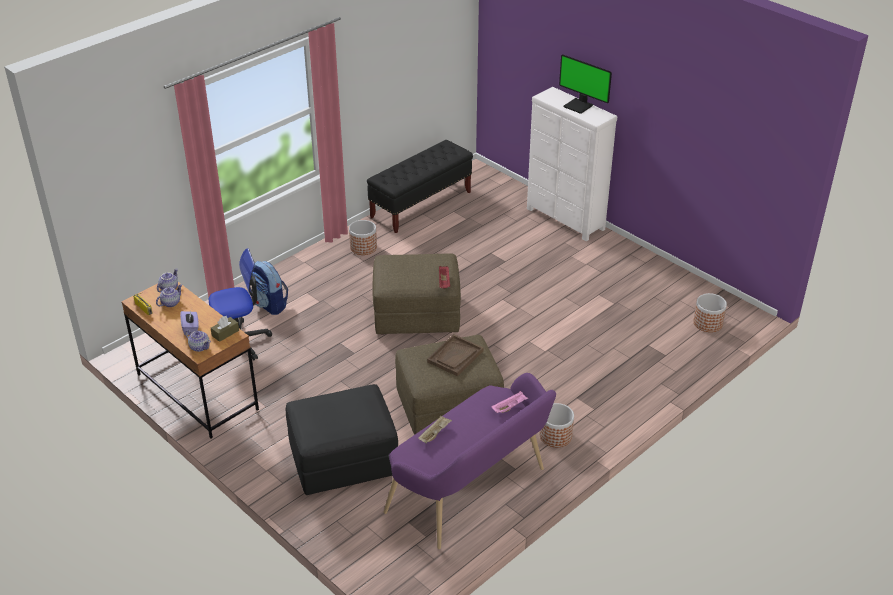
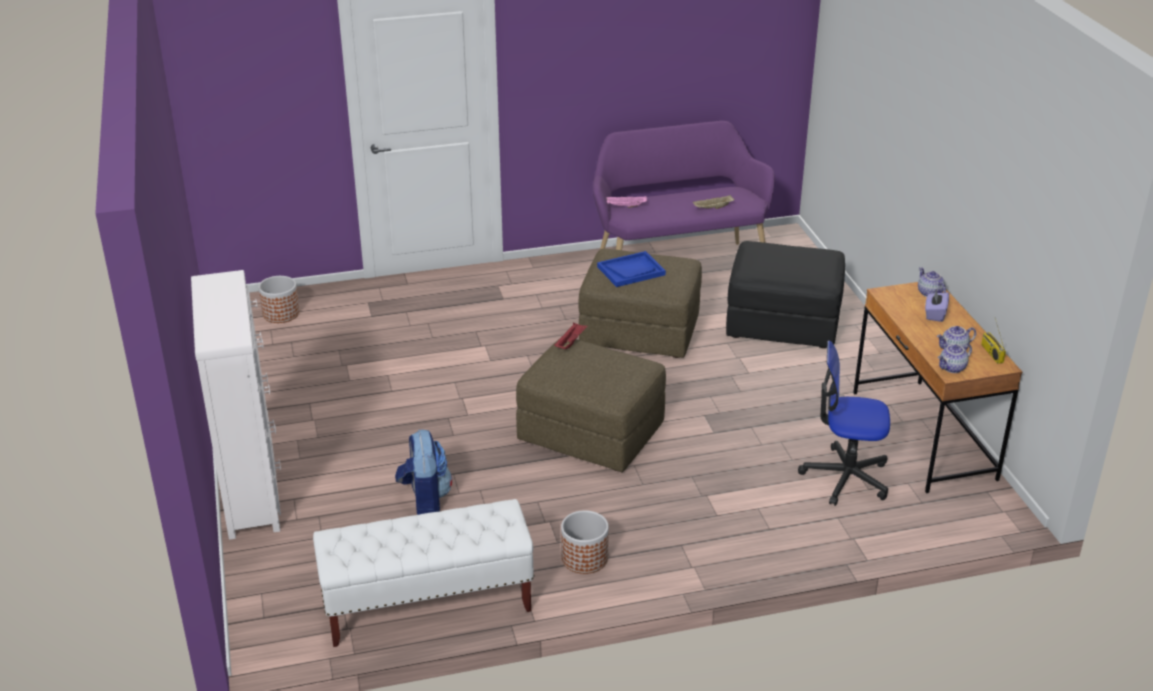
camera: 150 degrees left, 5 degrees down
(225, 333) = (894, 298): brown tissue box -> none
(270, 305) = (780, 515): backpack -> backpack (425, 499)
(421, 205) = (427, 605): black bench -> white bench
(455, 356) = (631, 271): brown tray -> blue tray
(556, 436) = (559, 278): planter -> none
(579, 106) = (213, 306): monitor -> none

